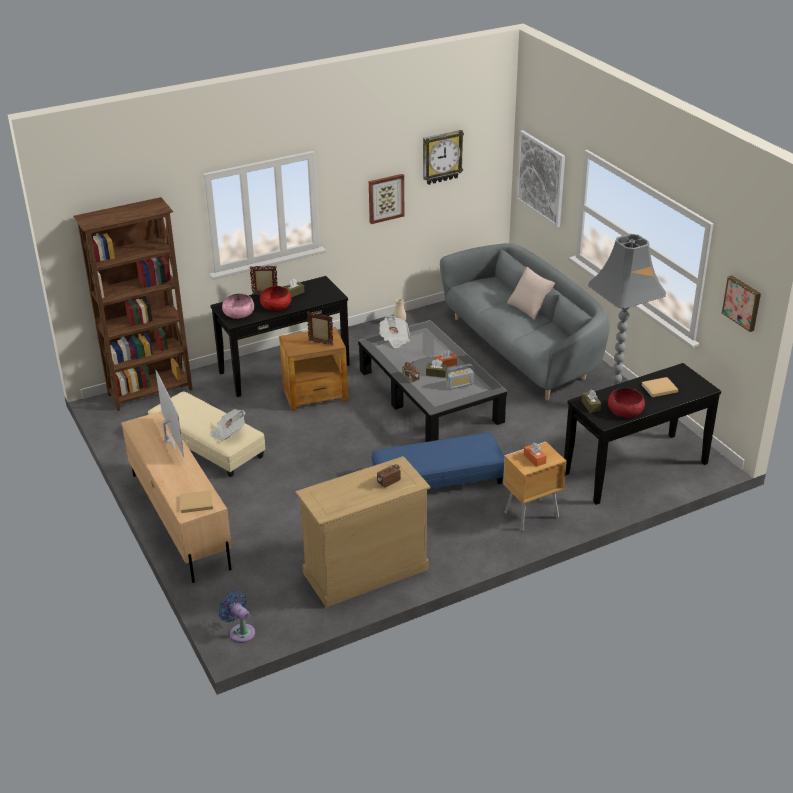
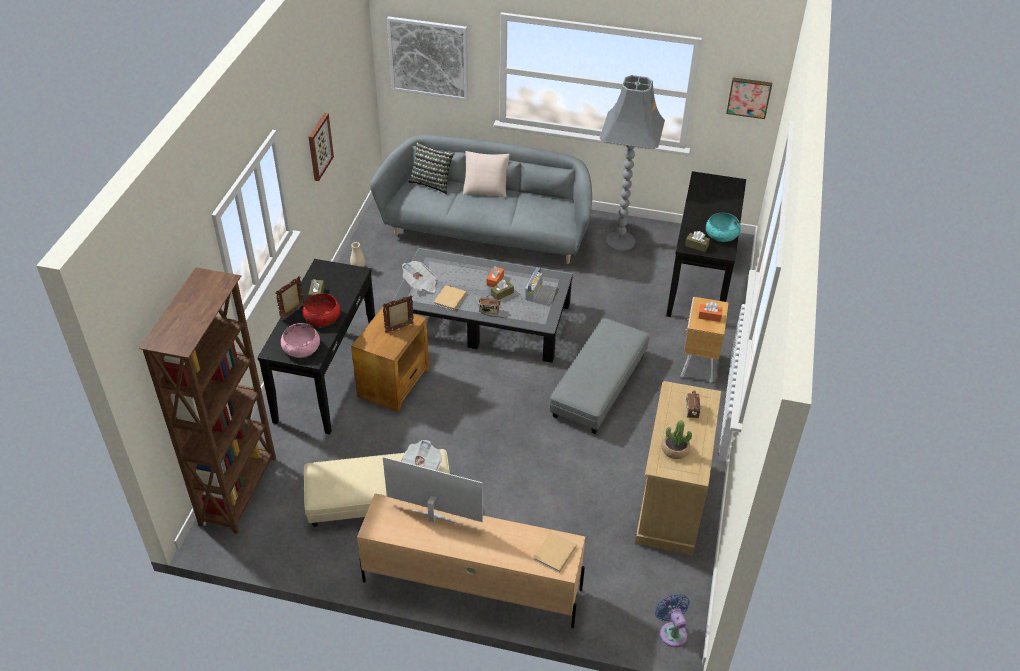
camera: 50 degrees left, 10 degrees up
(240, 632) = (672, 632): blue fan -> blue fan turned 75 degrees clockwise
(337, 492) = (675, 449): none -> potted plant
(438, 479) = (599, 385): blue ottoman -> grey ottoman
(441, 157) = (341, 77): wall clock -> none
(499, 286) = (432, 183): none -> pillow
(625, 410) = (721, 234): red bowl -> turquoise bowl
(658, 388) = (711, 202): beige book -> beige book (449, 299)

